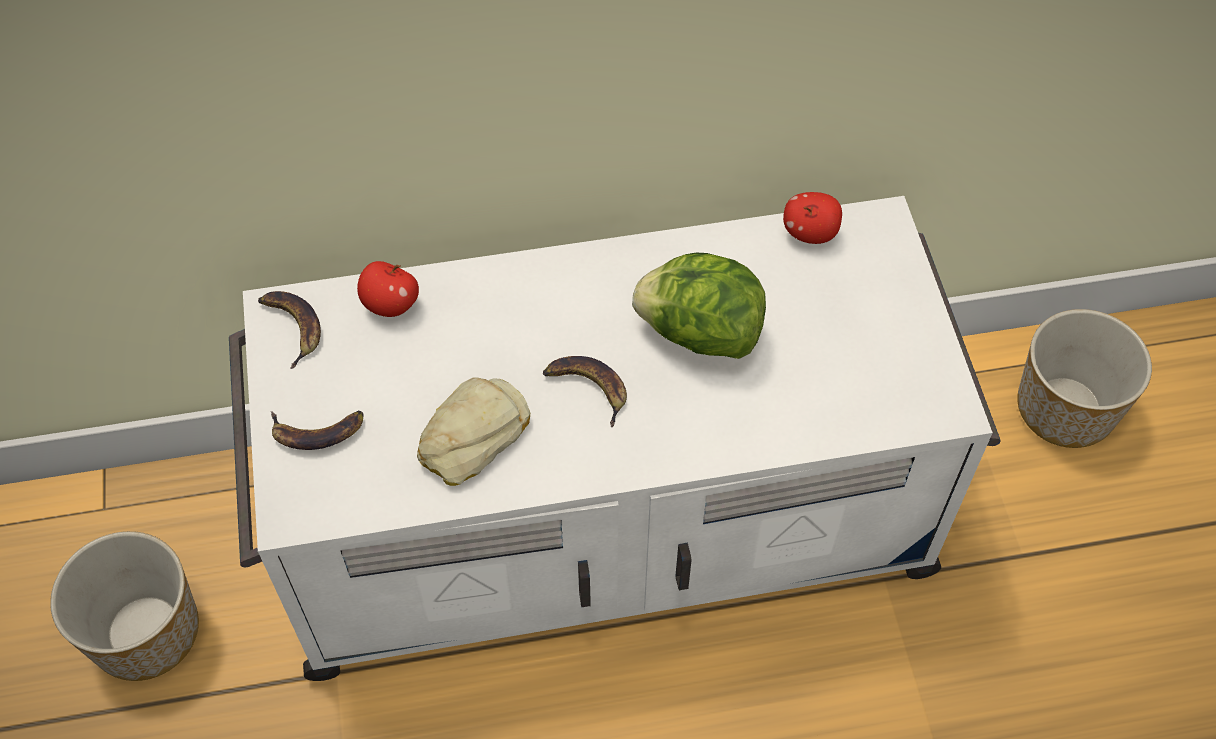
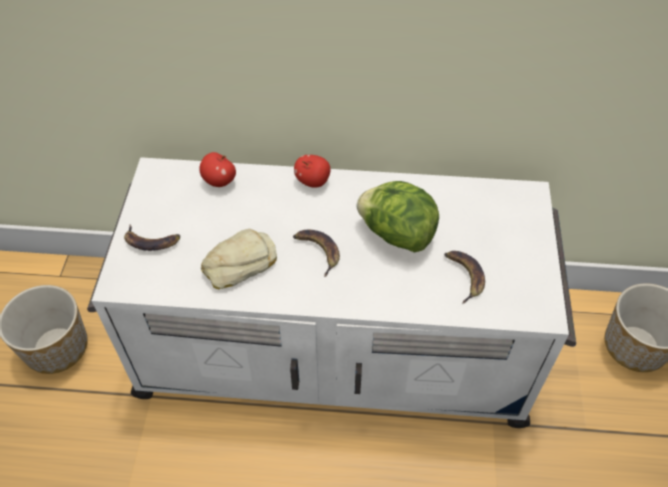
camera: 15 degrees right, 5 degrees down
(292, 327) = (159, 181): banana -> banana (464, 276)
(810, 233) = (483, 191): apple -> apple (313, 181)

